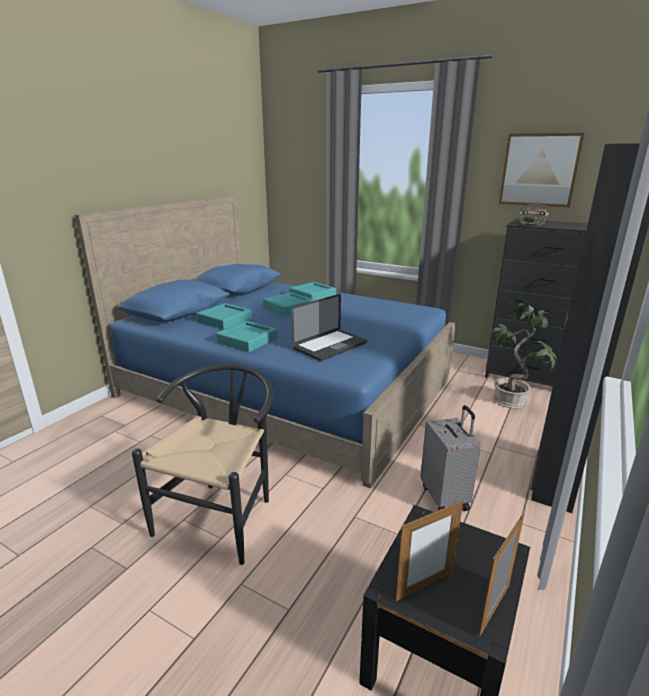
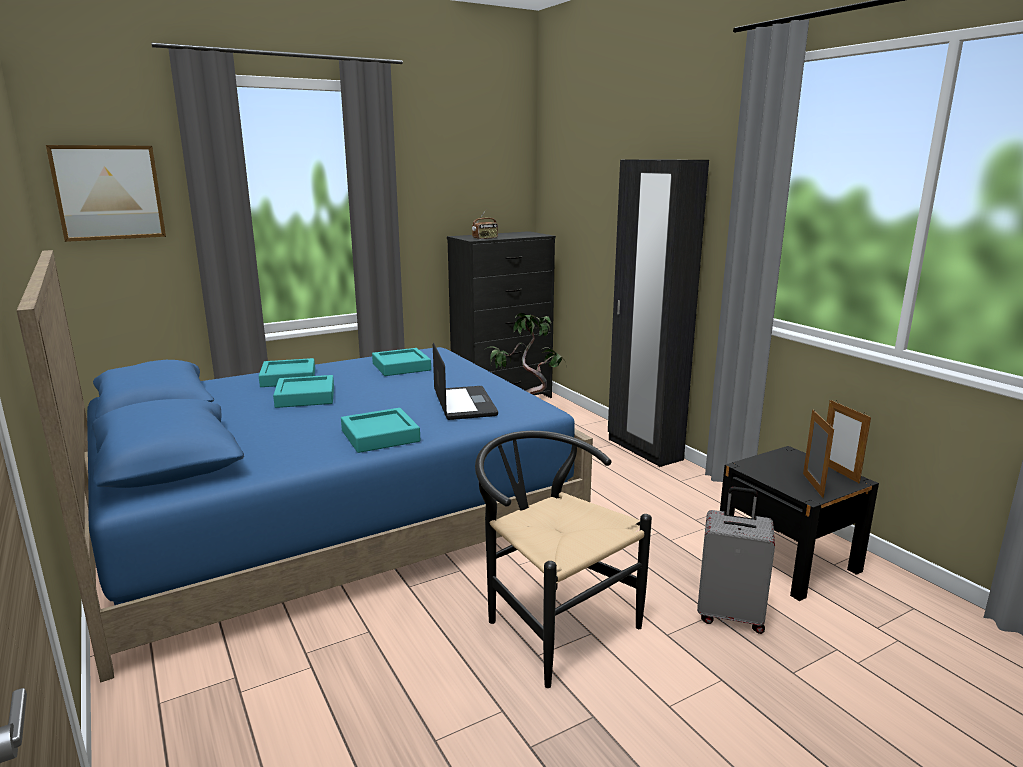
camera: 60 degrees left, 5 degrees down
(224, 320) = (279, 436): turquoise tray -> turquoise tray (401, 367)
(445, 497) = (628, 496): grey suitcase -> grey suitcase (730, 615)
(539, 170) = (458, 183): picture -> picture (108, 192)

